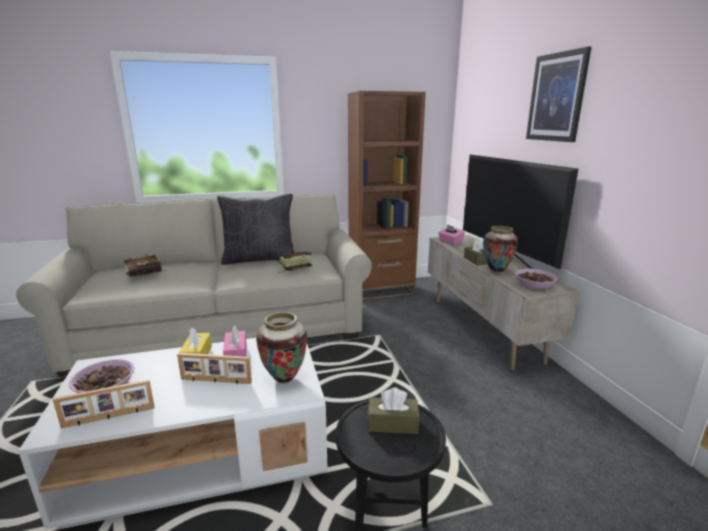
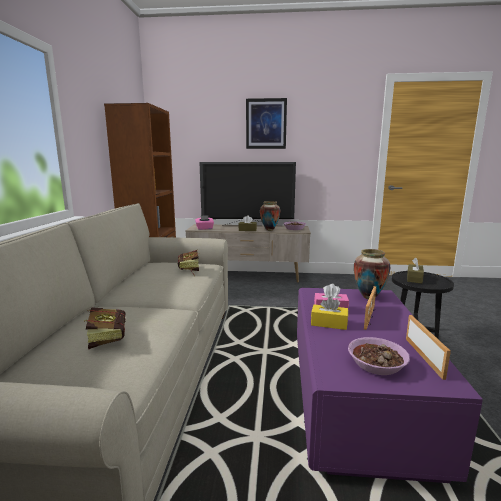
camera: 70 degrees left, 5 degrees down
(204, 455) = (357, 398): white coffee table -> purple coffee table
(259, 259) = (140, 280): black pillow -> none

